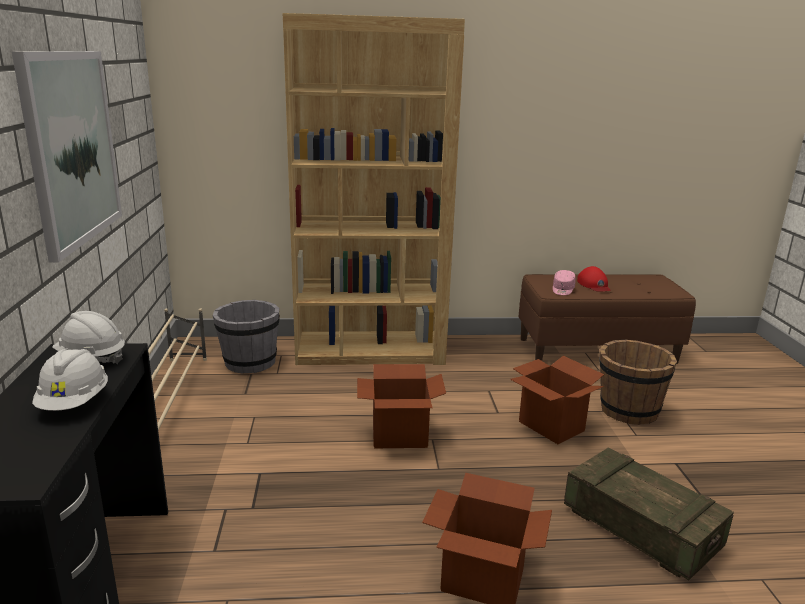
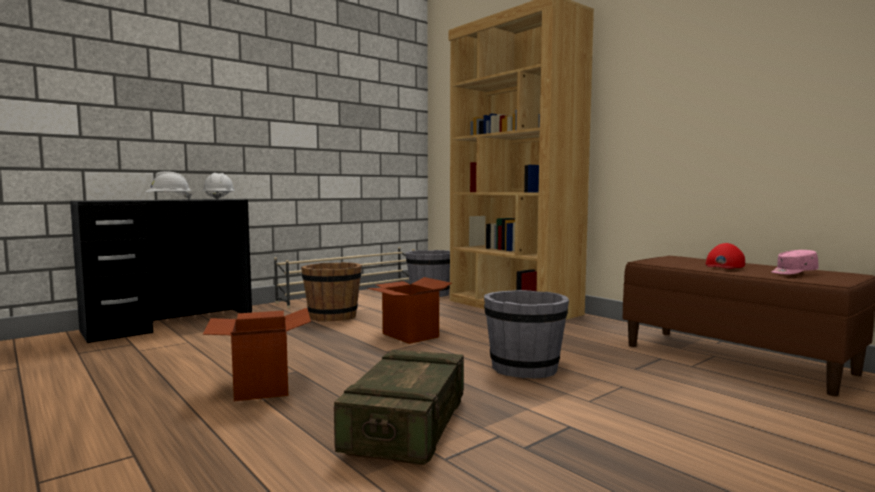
camera: 55 degrees right, 15 degrees down
(72, 148) = (298, 113): picture -> none
(550, 426) = (524, 368): cardboard box -> grey bucket
(562, 289) = (670, 262): pink cap -> pink cap (793, 272)
(628, 410) = (633, 390): brown bucket -> brown bucket (332, 317)

